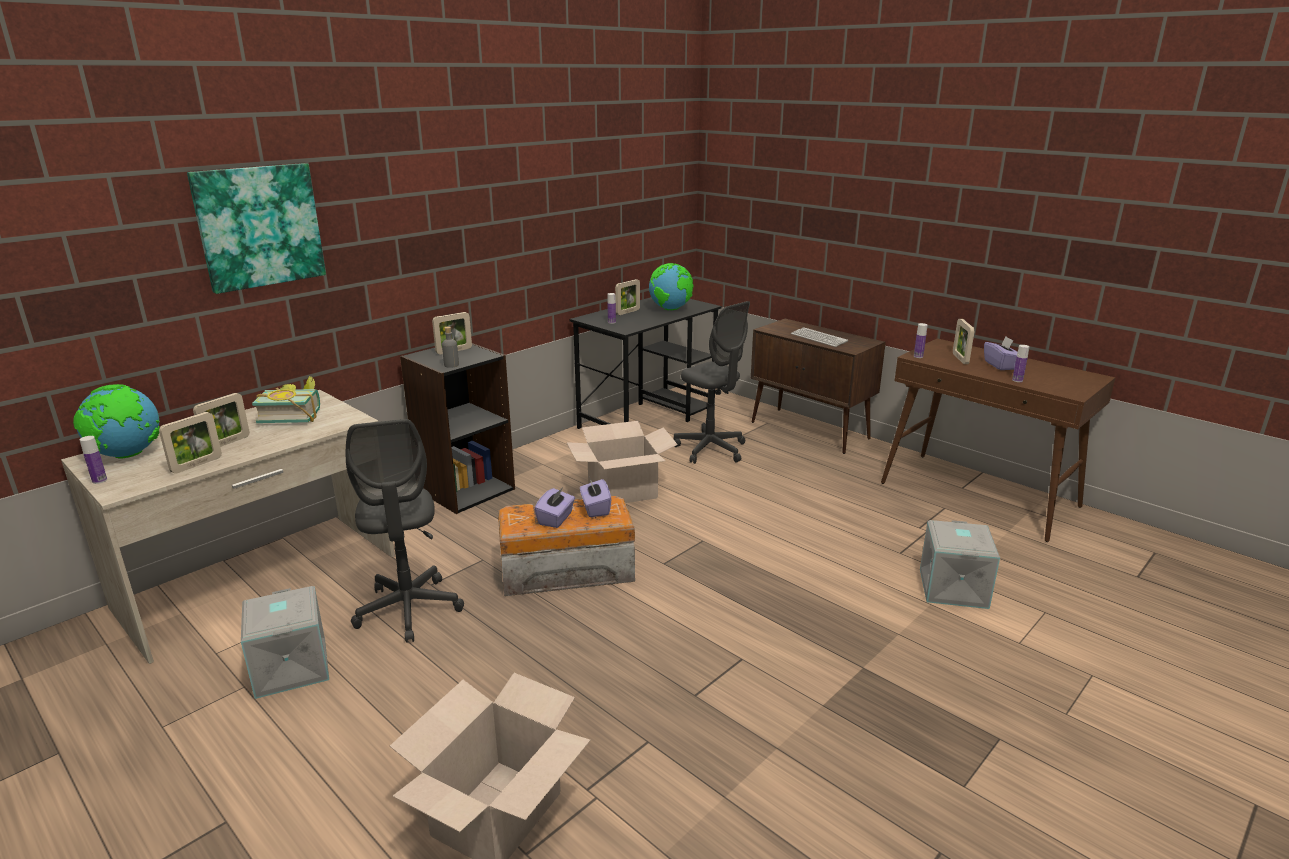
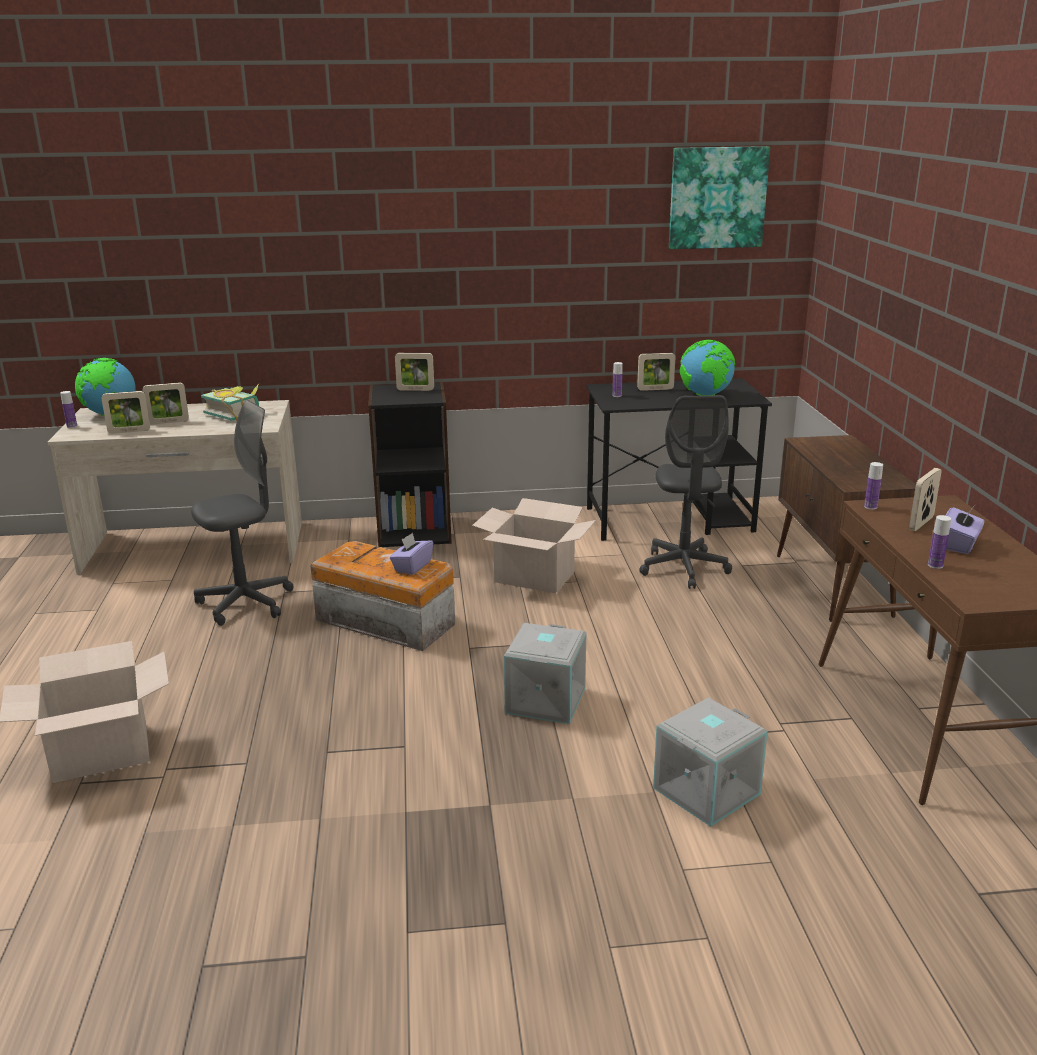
camera: 40 degrees right, 0 degrees up
(259, 226) = (247, 247): picture -> picture (717, 198)
(289, 668) = (133, 609): grey storage box -> grey storage box (544, 700)
(409, 610) = (246, 603): grey office chair -> grey office chair turned 150 degrees counterclockwise
(451, 365) = (389, 400): grey bottle -> none
(556, 519) = (370, 563): purple tissue box -> none
(818, 338) = (840, 464): keyboard -> none

